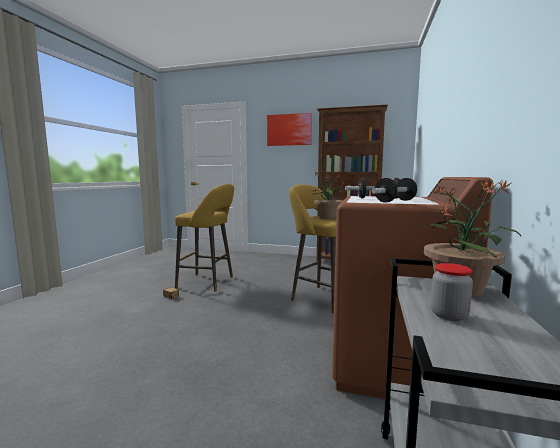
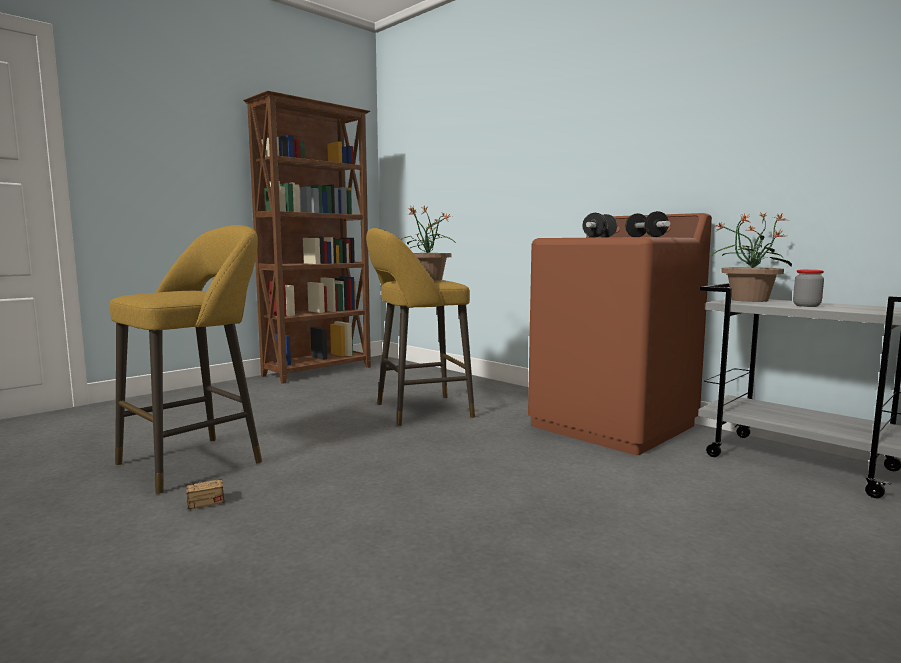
camera: 60 degrees left, 0 degrees up
(289, 130) = (177, 119): picture -> none

